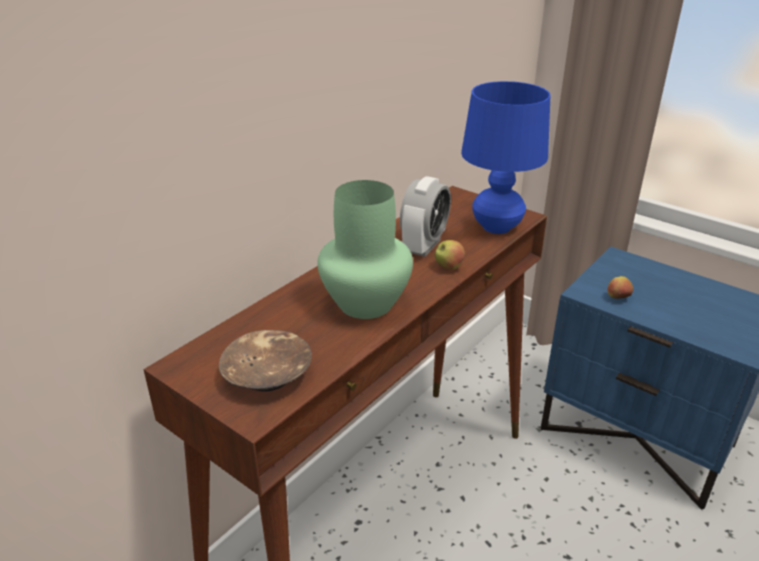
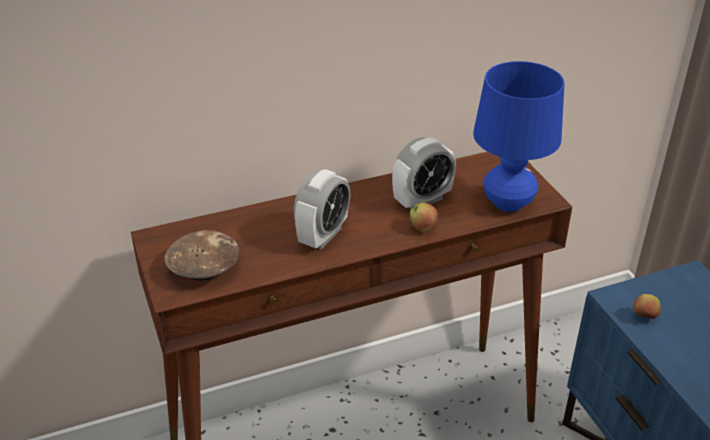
camera: 30 degrees right, 5 degrees up
(364, 303) = (323, 235): green vase -> alarm clock

